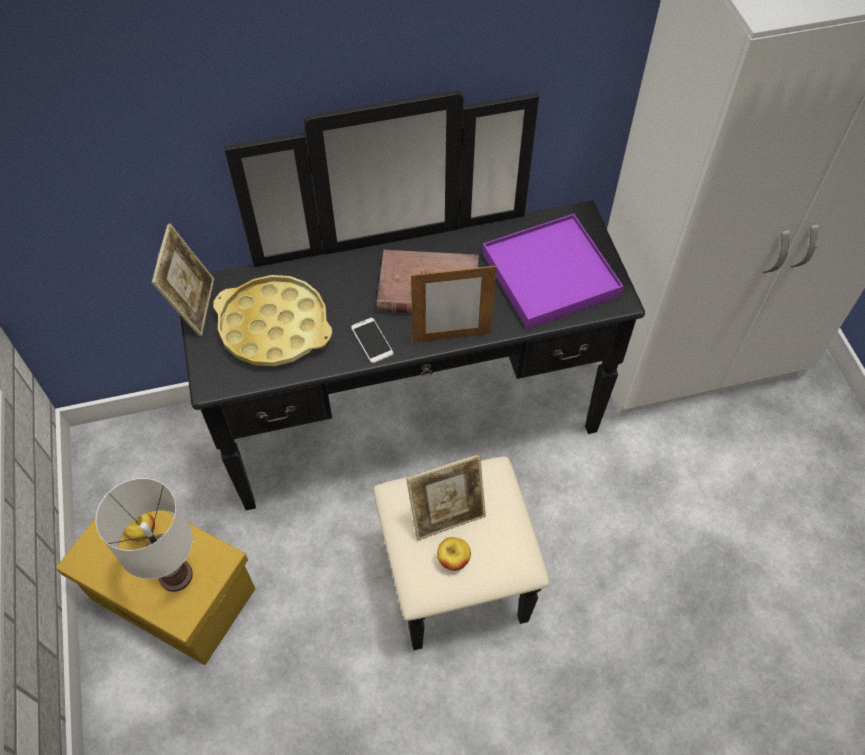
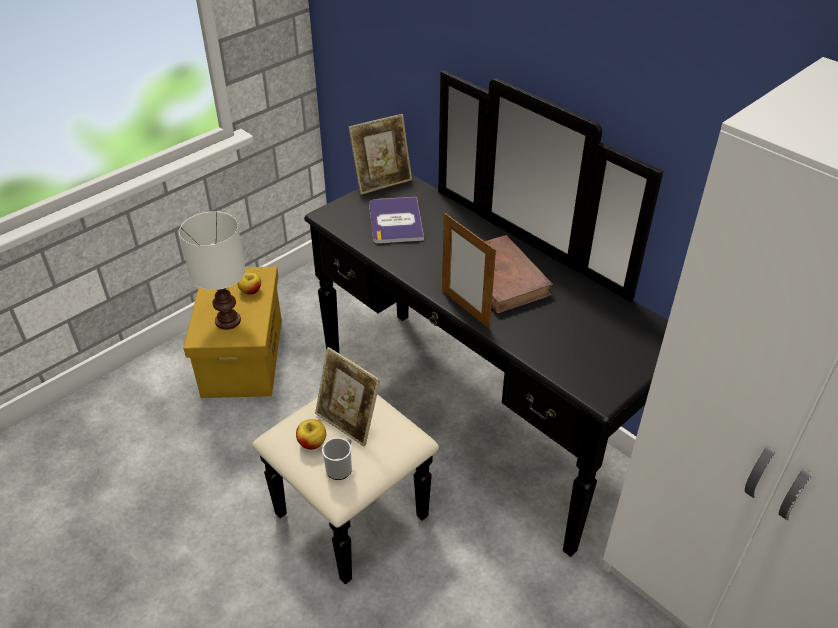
camera: 60 degrees right, 15 degrees down
(274, 327) = (395, 221): yellow tray -> book
(372, 340) = (424, 269): phone -> none
(498, 548) = (341, 467): none -> mug
(550, 275) = (584, 341): purple tray -> none

